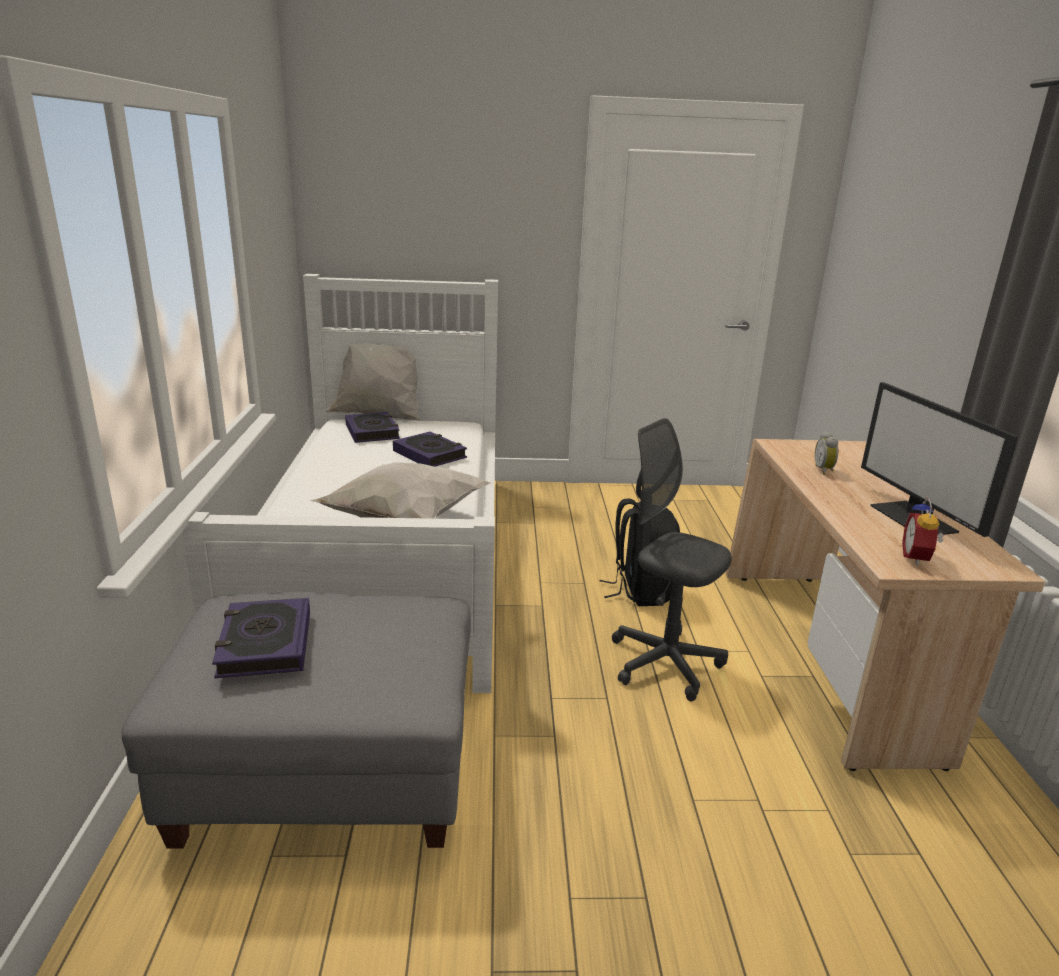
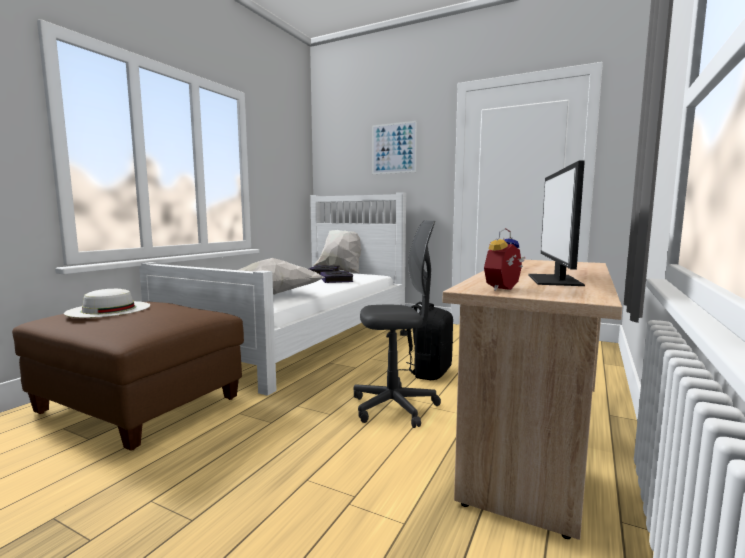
camera: 30 degrees right, 15 degrees down
(265, 644) = (109, 309): book -> white hat
(330, 772) = (140, 405): grey ottoman -> brown ottoman
(472, 196) = (394, 148): none -> picture
(664, 663) = (394, 407): grey office chair -> grey office chair turned 105 degrees clockwise
(824, 470) = (528, 266): alarm clock -> none

